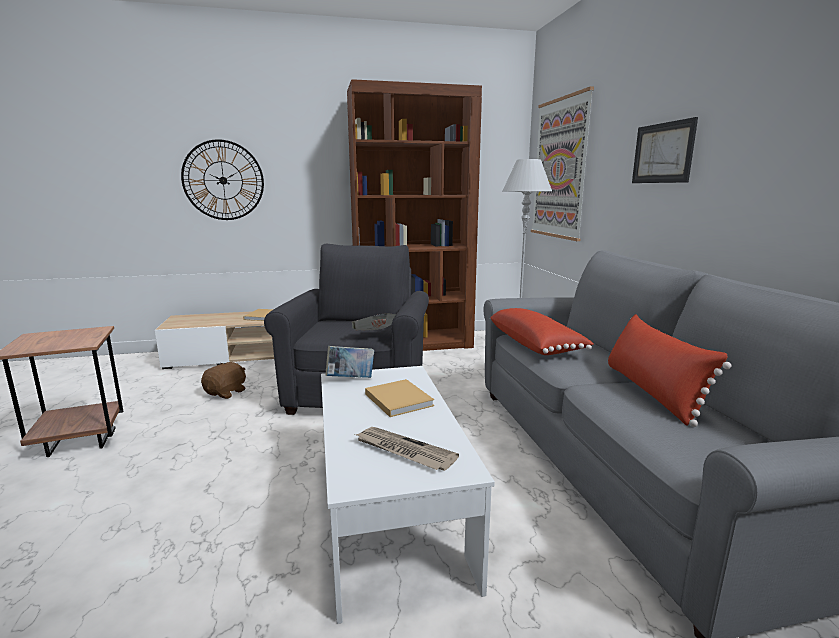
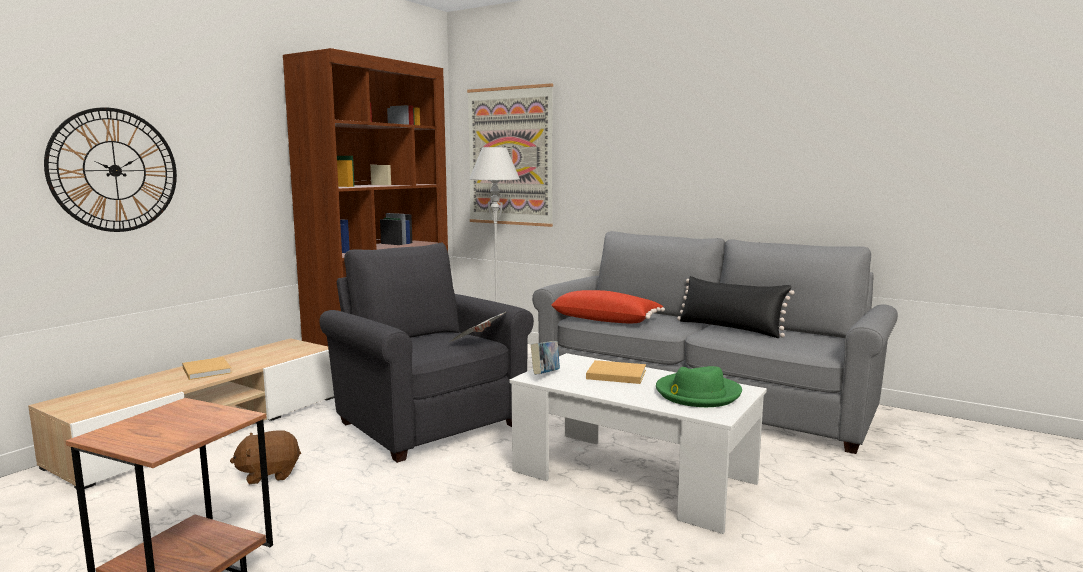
camera: 45 degrees left, 5 degrees down
(226, 393) = (269, 474): brown plush toy -> brown plush toy turned 90 degrees counterclockwise
(403, 451) = (697, 394): newspaper -> green hat
(651, 392) = (730, 328): red pillow -> black pillow
(663, 153) = (648, 149): picture -> none

